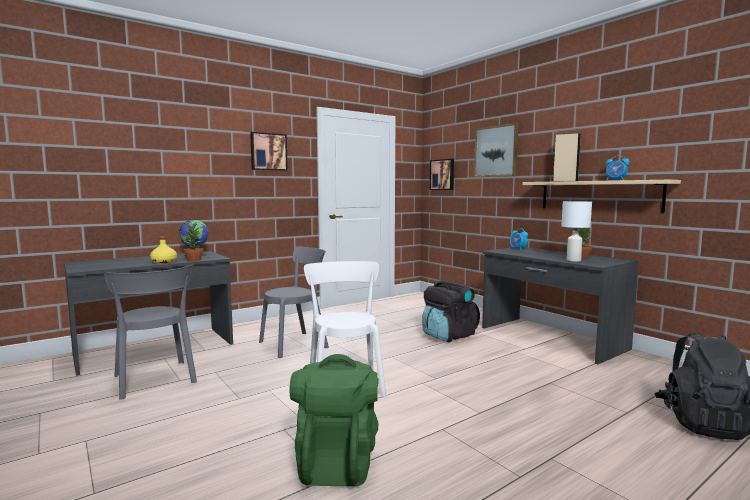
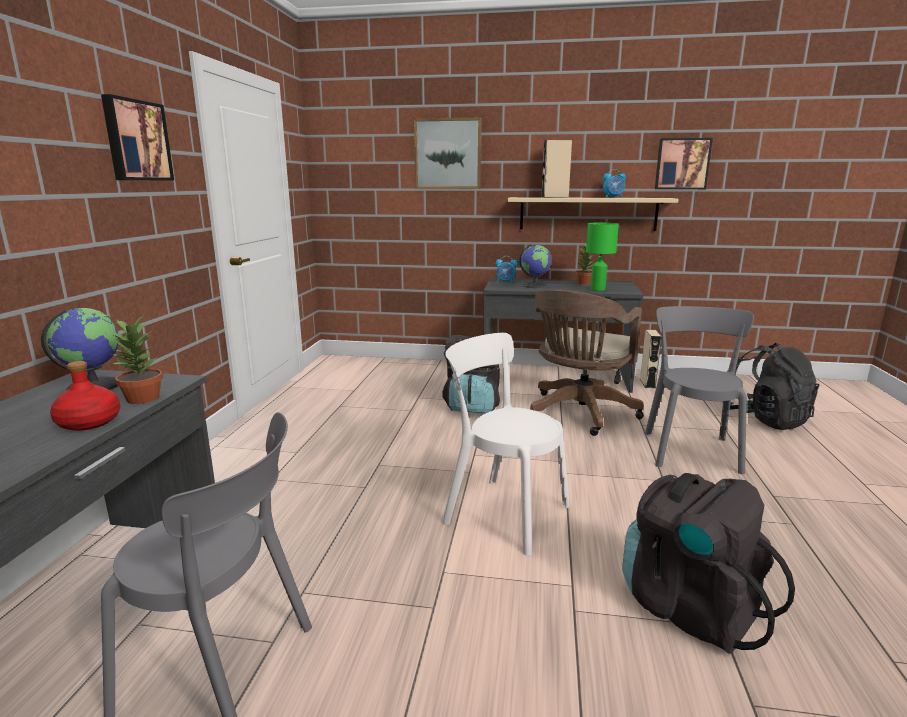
camera: 45 degrees left, 10 degrees up
(163, 262) = (88, 422): yellow bottle -> red bottle
(296, 344) = (326, 487): grey chair -> grey chair (690, 449)
(336, 461) = (689, 606): green backpack -> black backpack
(442, 174) = (353, 183): picture -> picture (682, 164)
(513, 361) = (579, 413): none -> brown office chair
(531, 253) = (535, 286): none -> globe
(574, 260) = (598, 289): white table lamp -> green table lamp
(632, 363) = (647, 383): none -> beige speaker

